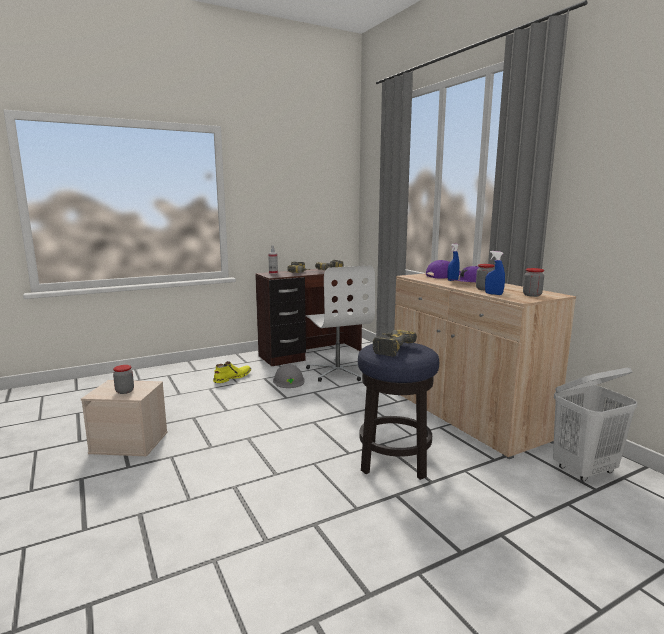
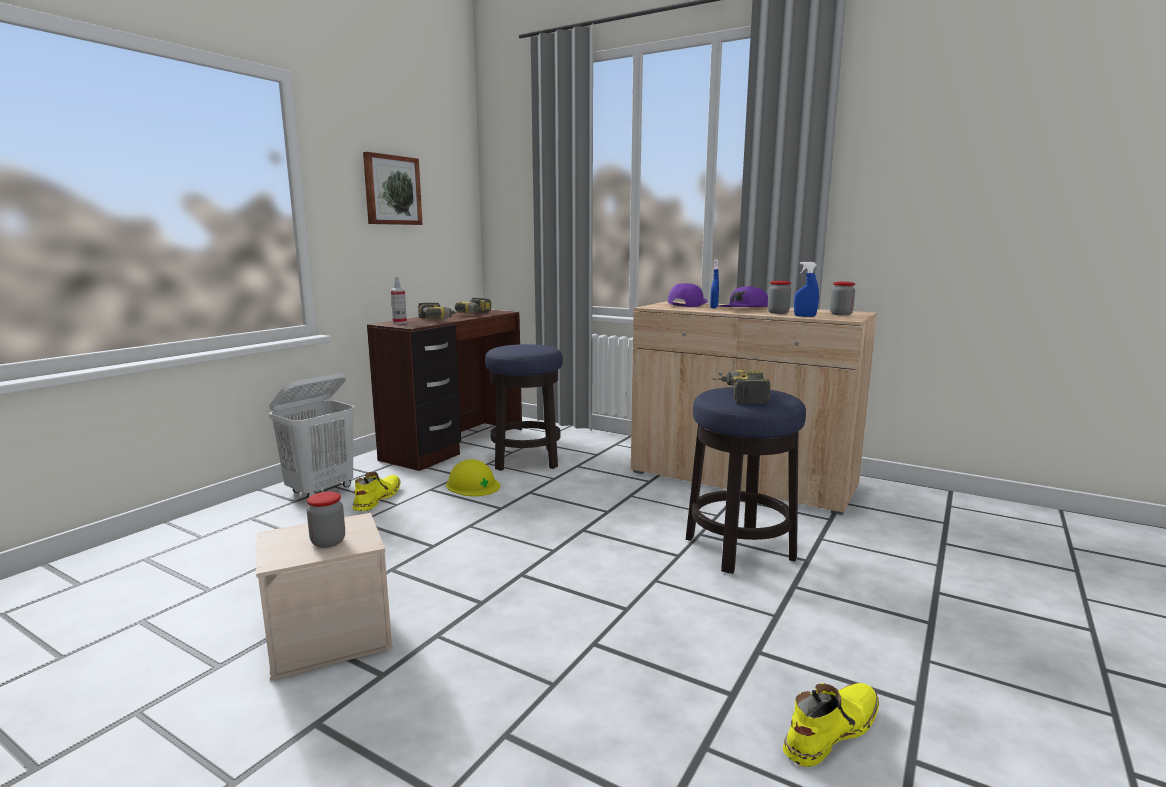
camera: 30 degrees left, 0 degrees up
(287, 190) = (392, 190): none -> picture
(289, 380) = (473, 485): grey hard hat -> yellow hard hat
(290, 583) = (829, 730): none -> yellow boot
(338, 371) = (526, 460): white office chair -> stool
(584, 470) = (914, 508): white laundry basket -> white laundry basket (321, 490)

